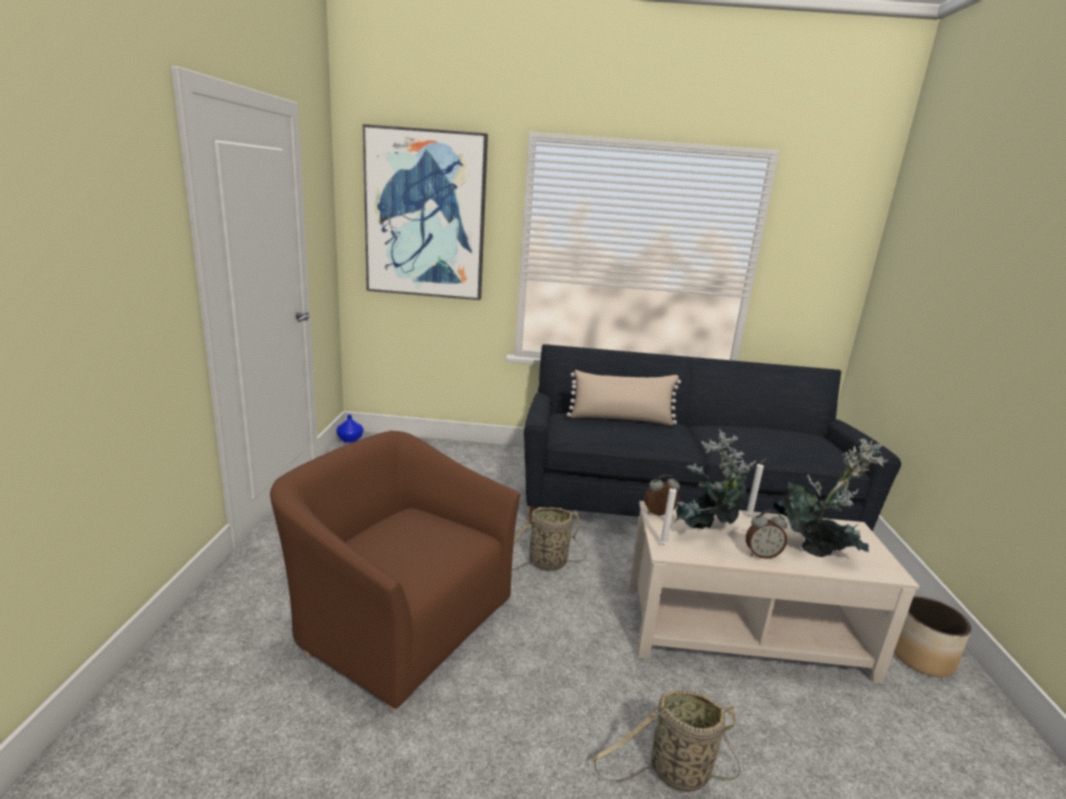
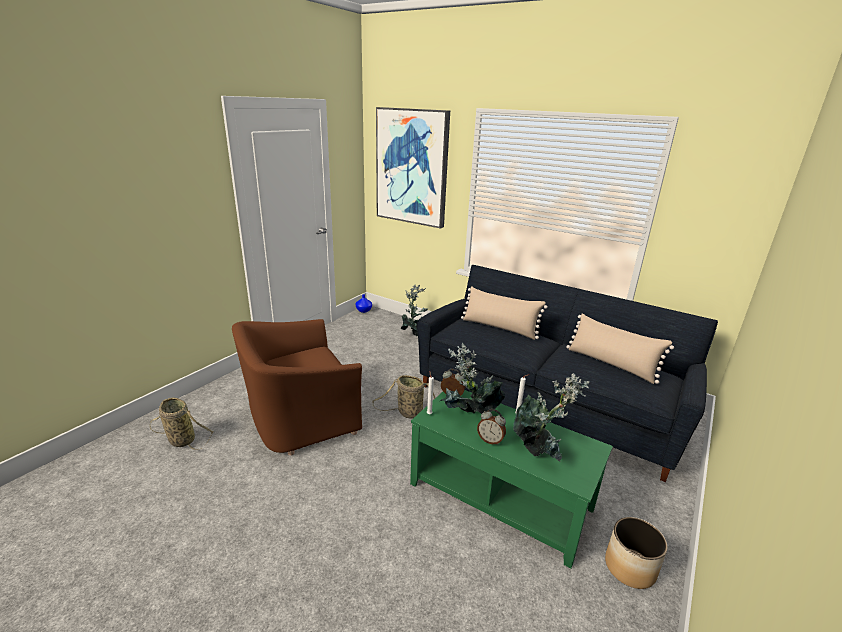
camera: 30 degrees right, 5 degrees up
(399, 621) = (300, 418): brown armchair -> brown armchair turned 90 degrees counterclockwise
(451, 457) = (414, 333): none -> potted plant
(674, 773) = (366, 549): basket -> basket (180, 440)
(744, 631) = (500, 496): beige coffee table -> green coffee table
(772, 436) = (611, 364): none -> beige pillow

